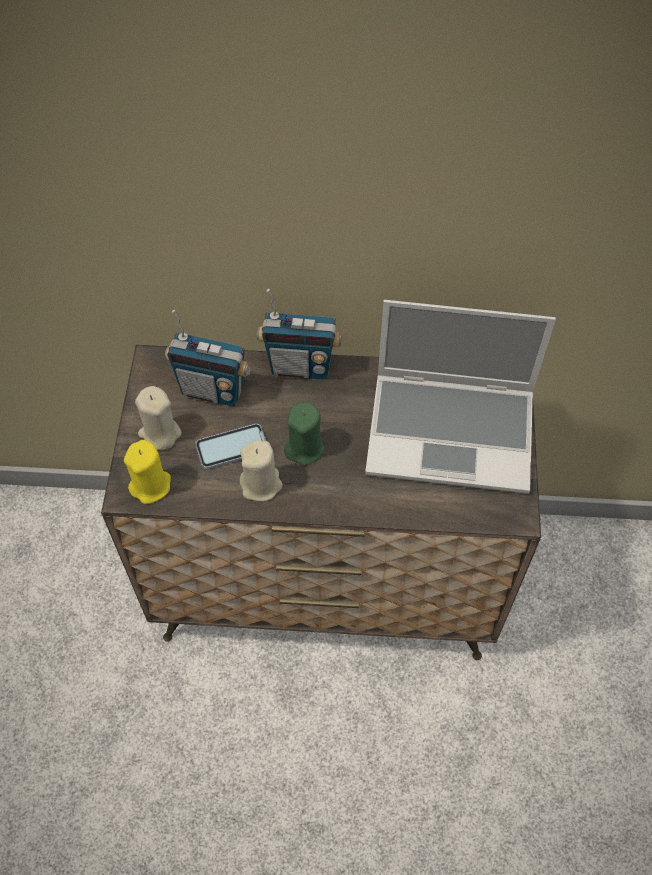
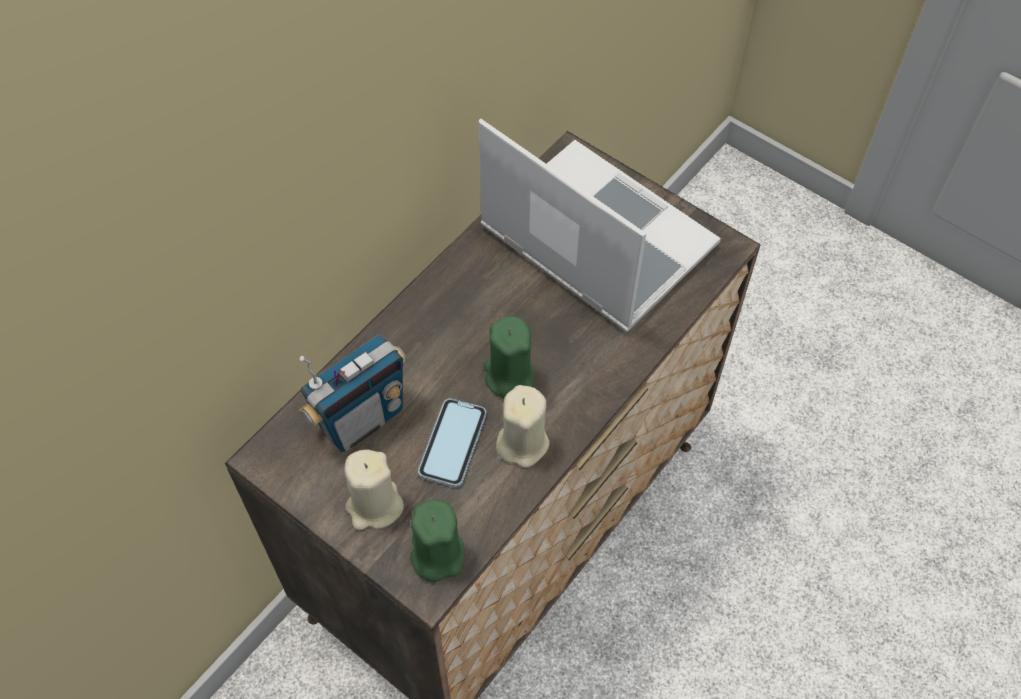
camera: 55 degrees left, 0 degrees up
(151, 485) = (437, 554): yellow candle -> green candle
(300, 367) = (403, 318): radio -> none
(452, 432) = (593, 238): laptop -> laptop turned 90 degrees counterclockwise

